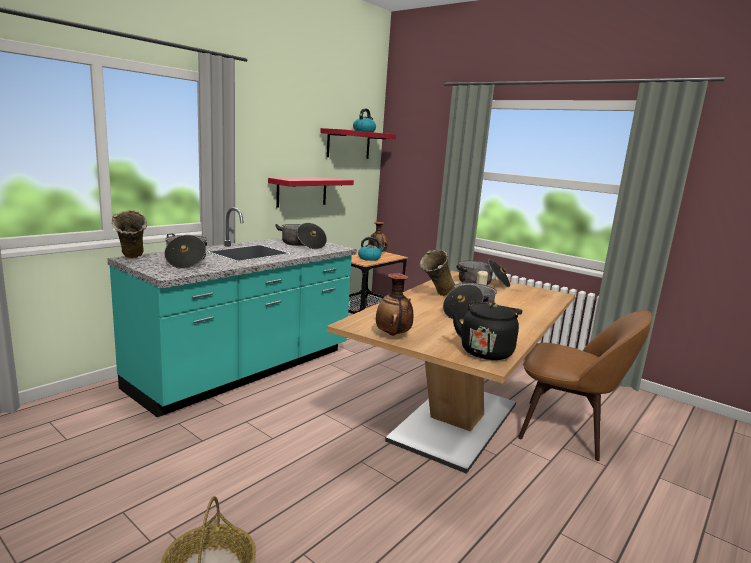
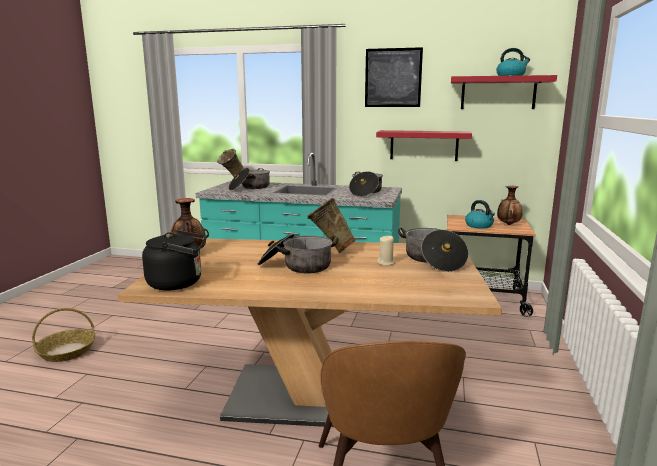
camera: 65 degrees right, 0 degrees up
(278, 123) = (393, 78): none -> picture

